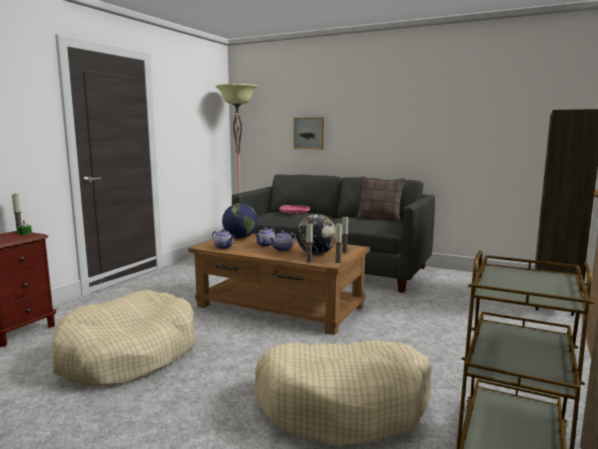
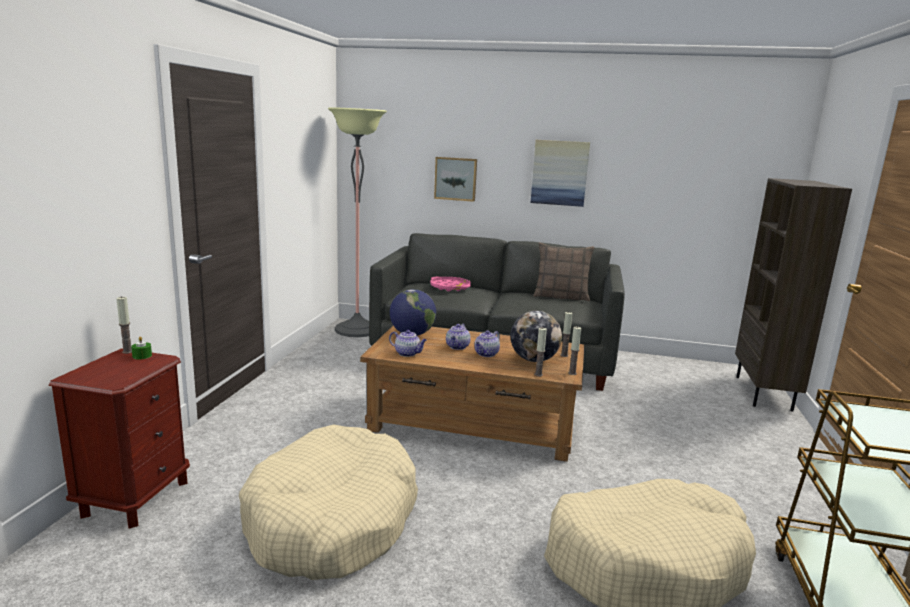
camera: 15 degrees left, 5 degrees up
(384, 123) = (559, 173): none -> picture

